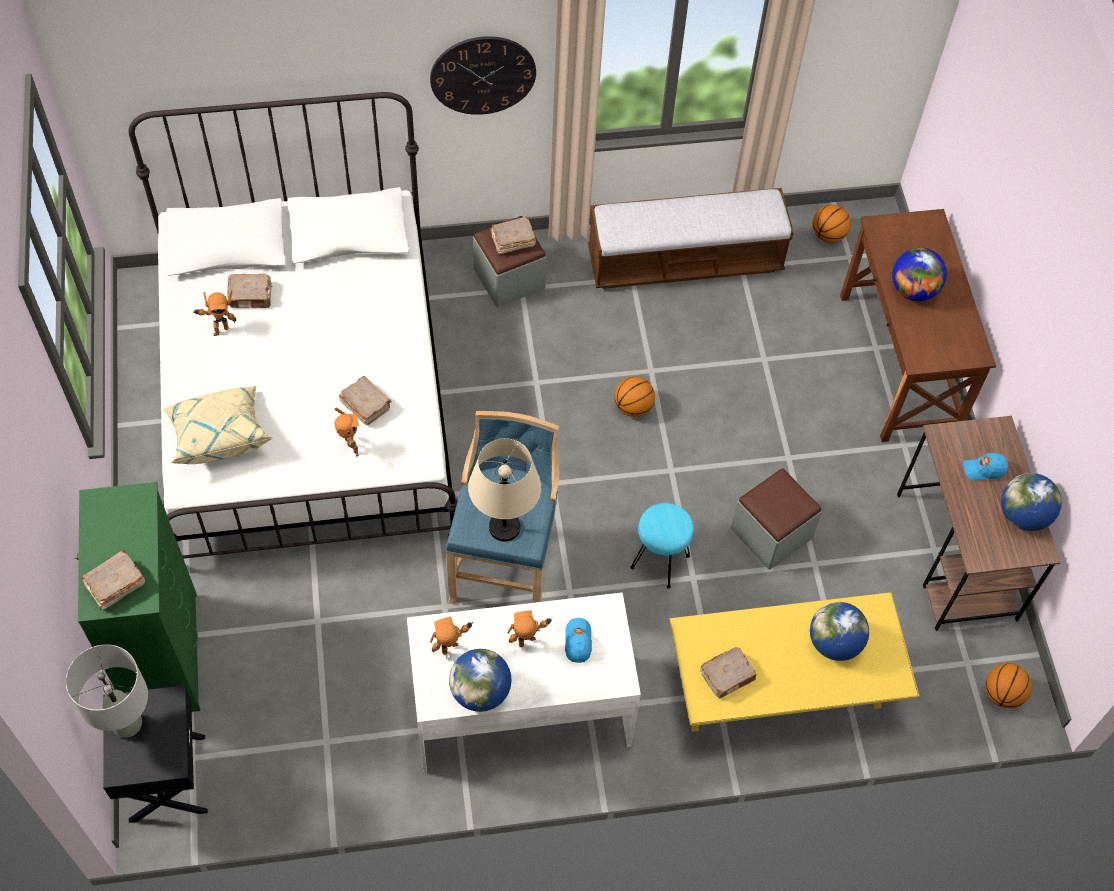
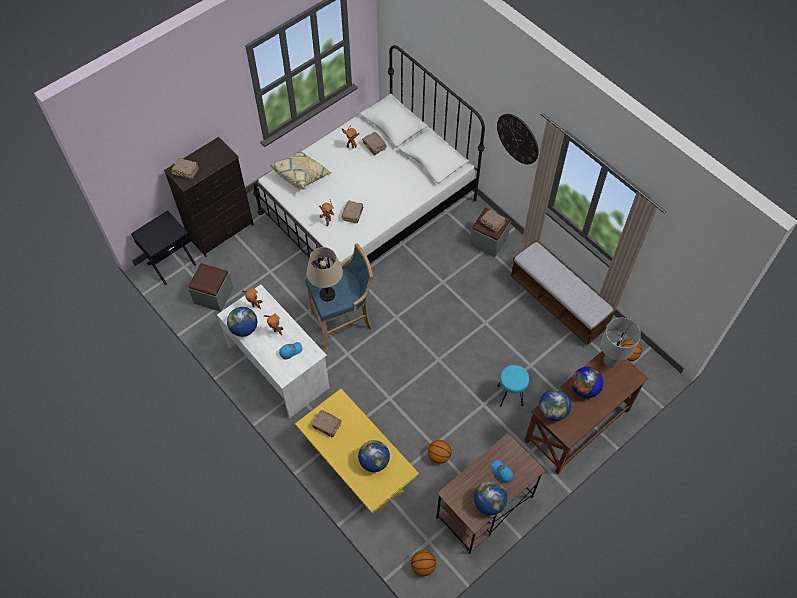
camera: 60 degrees right, 0 degrees up
(127, 725) = (160, 225): grey table lamp -> grey table lamp (610, 361)
(166, 653) = (221, 231): green dresser -> black dresser
(633, 407) = (460, 326): basketball -> basketball (439, 456)
(659, 561) = (388, 380): turquoise stool -> turquoise stool (510, 395)
(771, 533) = (436, 418): grey ottoman -> grey ottoman (213, 295)
(924, 349) = (552, 411): none -> globe

